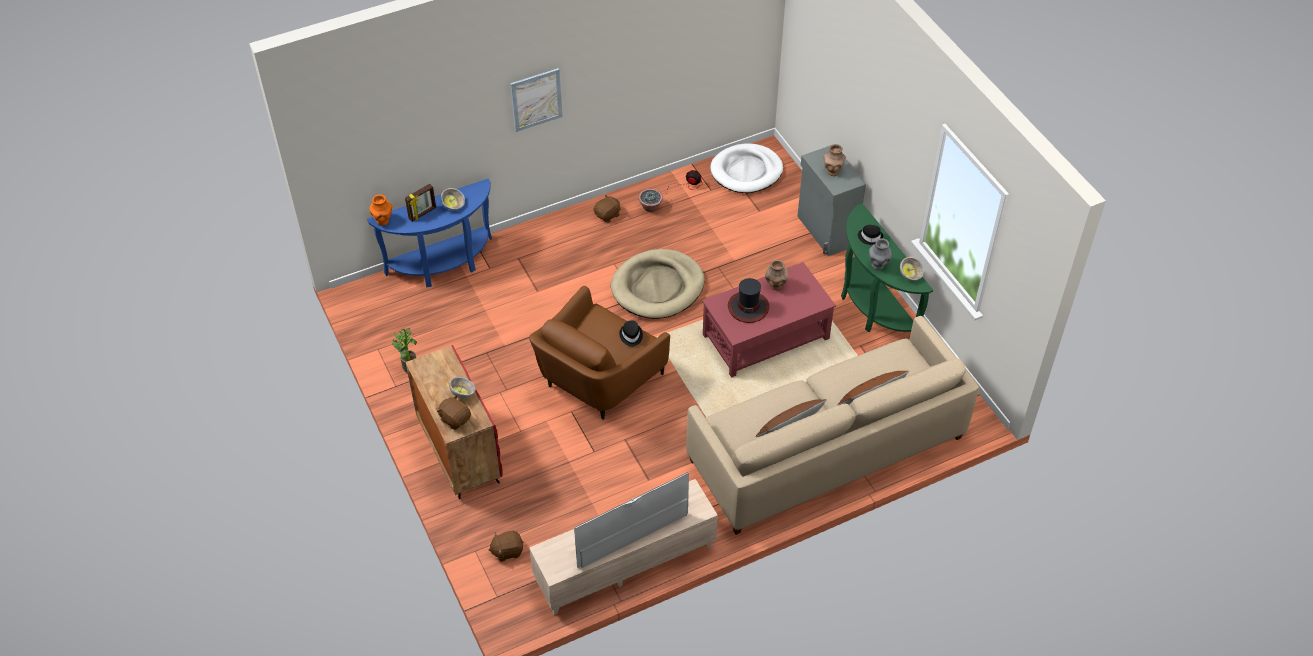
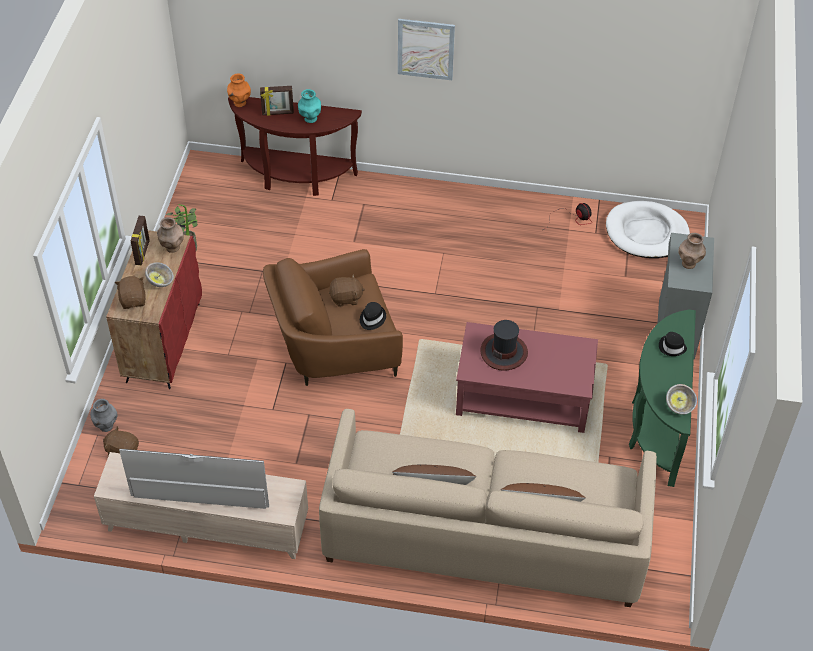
camera: 35 degrees right, 0 degrees up
(426, 379) = (143, 252): none -> picture frame
(443, 265) = (295, 177): blue console table -> brown console table
(454, 205) = (310, 119): bowl -> turquoise vase
(607, 215) = (477, 207): brown plush toy -> brown plush toy (346, 298)
(650, 207) = (523, 220): potted plant -> none
(658, 287) = (463, 295): beige dog bed -> none
(775, 286) = (549, 347): brown vase -> brown vase (172, 248)
(878, 265) = (654, 378): grey vase -> grey vase (106, 426)

